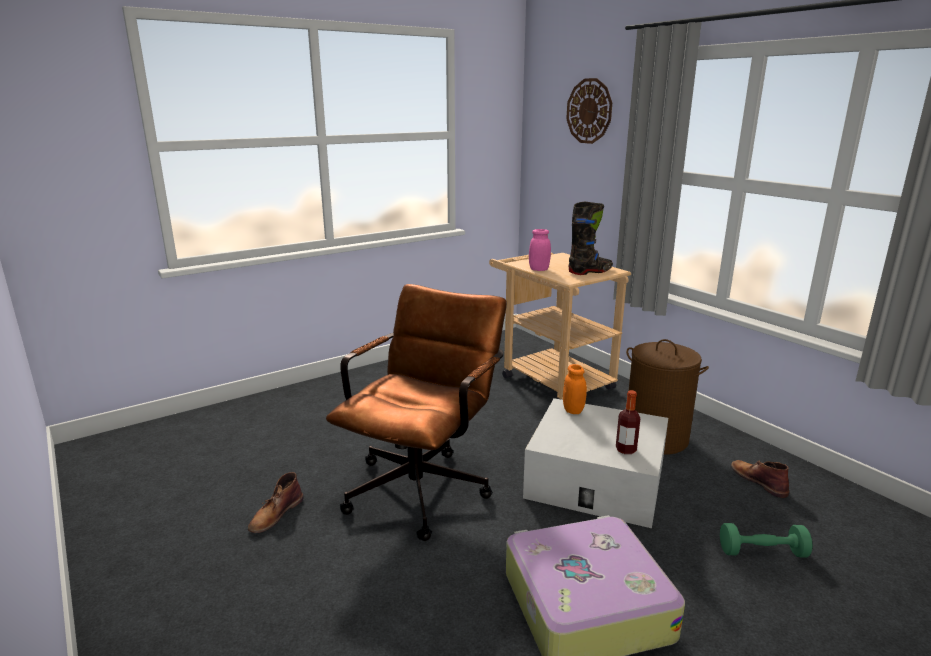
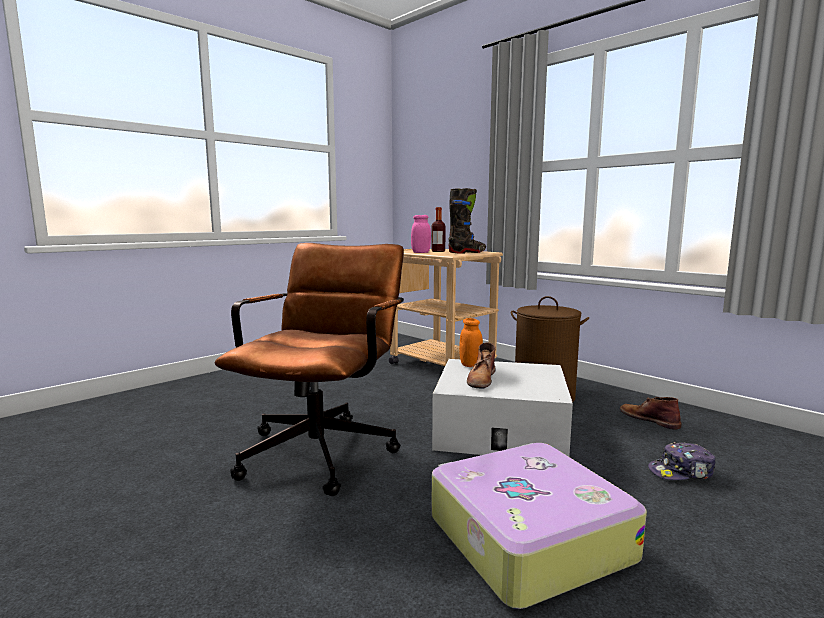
camera: 10 degrees left, 10 degrees down
(275, 514) = (151, 488): brown boot -> brown boot (481, 379)
(589, 111) = (452, 126): wall clock -> none
(626, 450) = (532, 387): bottle -> bottle (438, 251)
(762, 552) = (681, 472): green dumbbell -> cap

